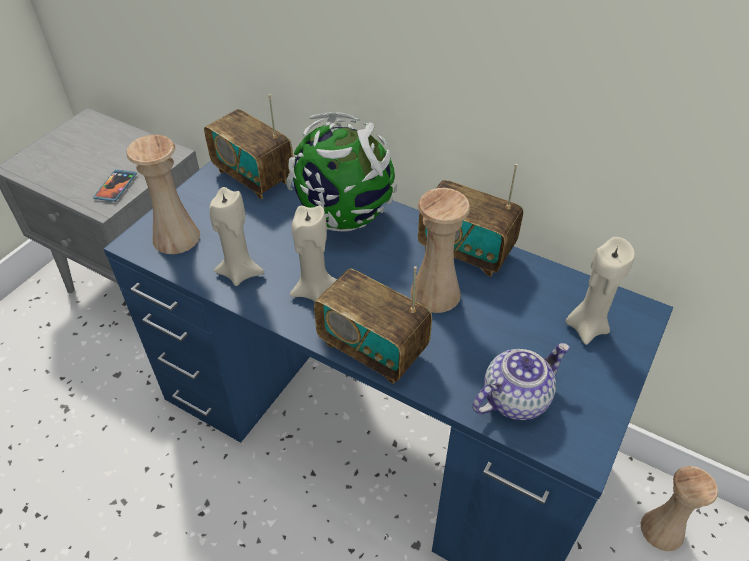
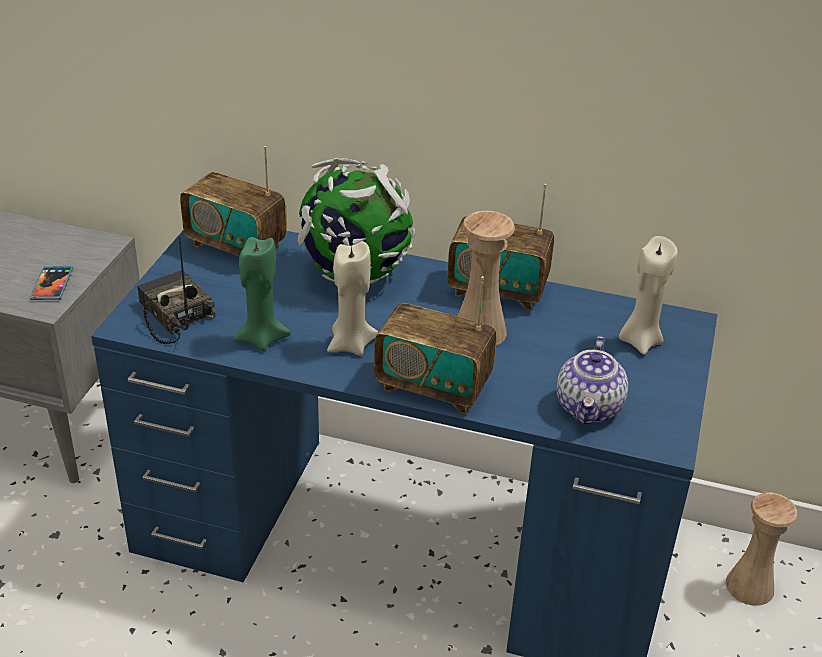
camera: 15 degrees left, 10 degrees down
(176, 237) = (173, 315): beige vase -> radio
(240, 272) = (261, 338): beige candle -> green candle
(515, 397) = (589, 408): teapot -> teapot turned 150 degrees clockwise

